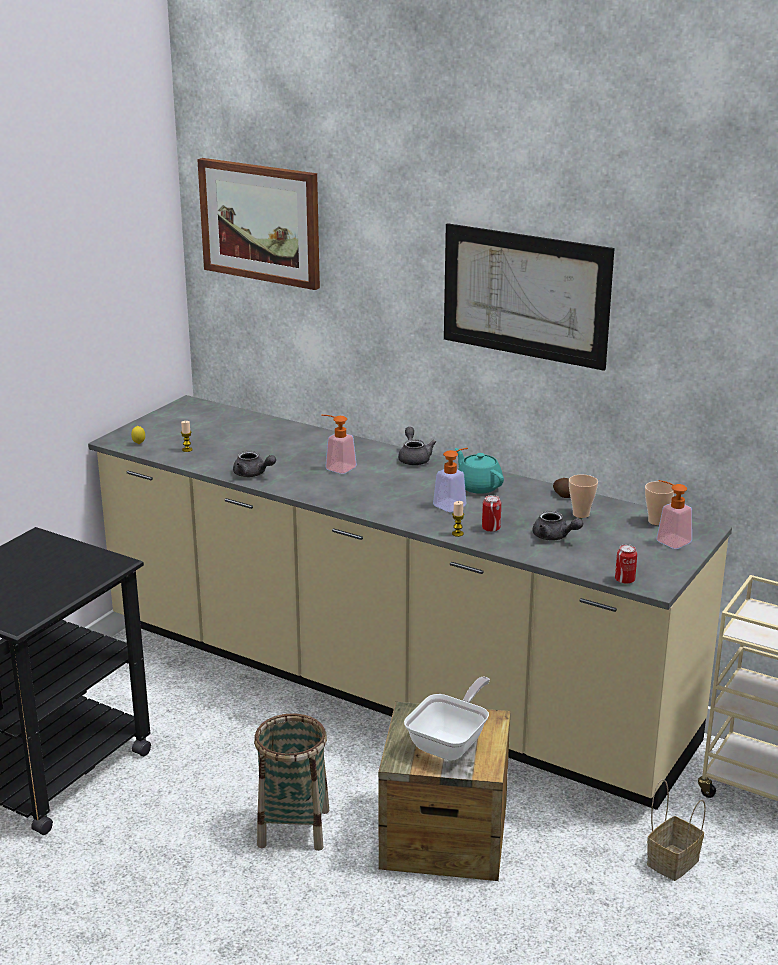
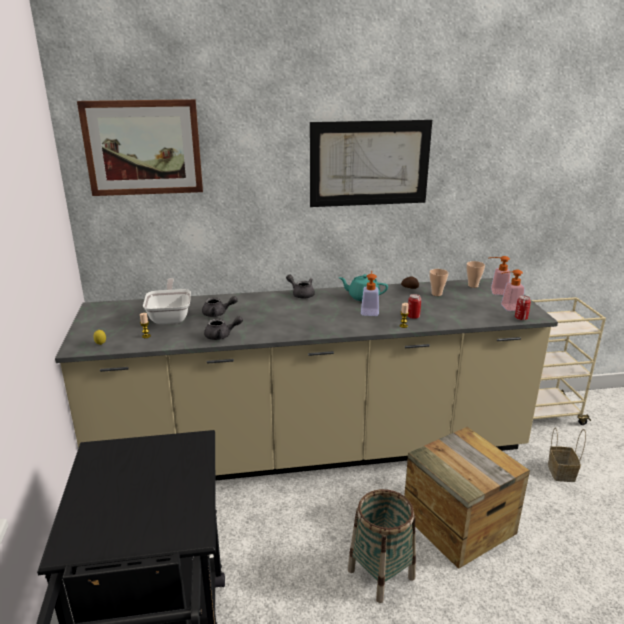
camera: 40 degrees left, 0 degrees up
(336, 467) = (267, 313): soap dispenser -> soap dispenser (507, 308)
(451, 743) = (472, 461): frying pan -> frying pan (170, 316)
(554, 537) = (449, 309): grey teapot -> grey teapot (218, 313)

